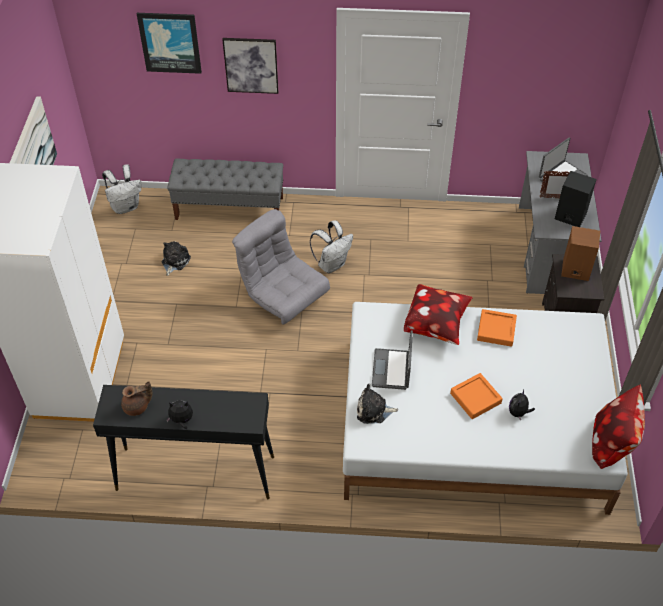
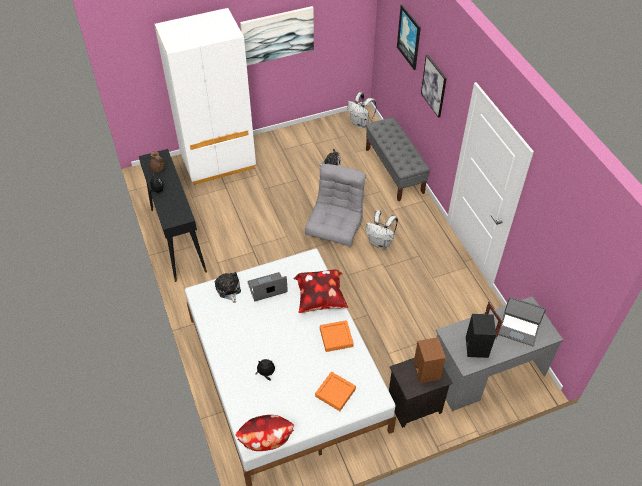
camera: 65 degrees right, 0 degrees up
(475, 398) = (266, 343): orange tray -> orange tray (335, 393)

